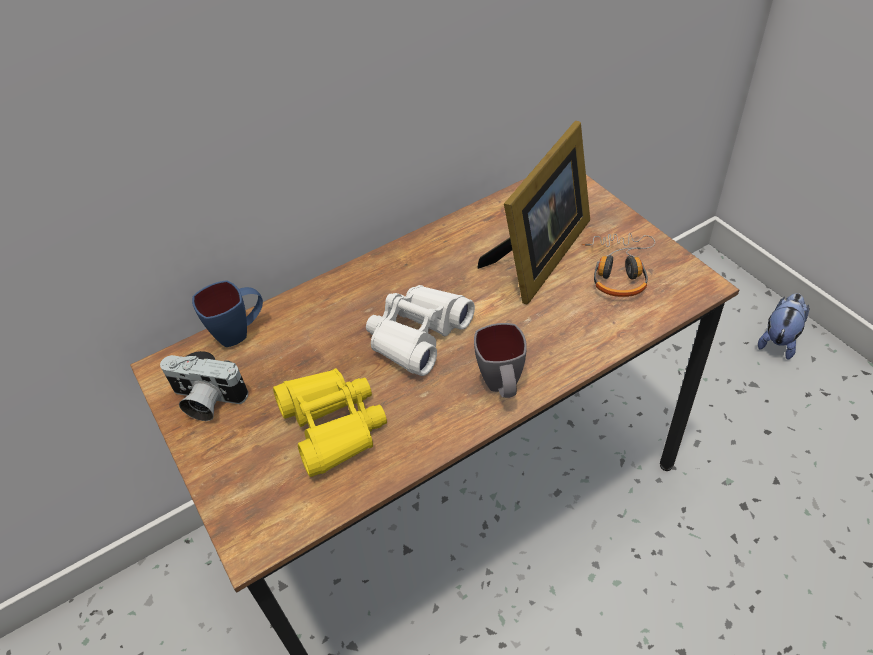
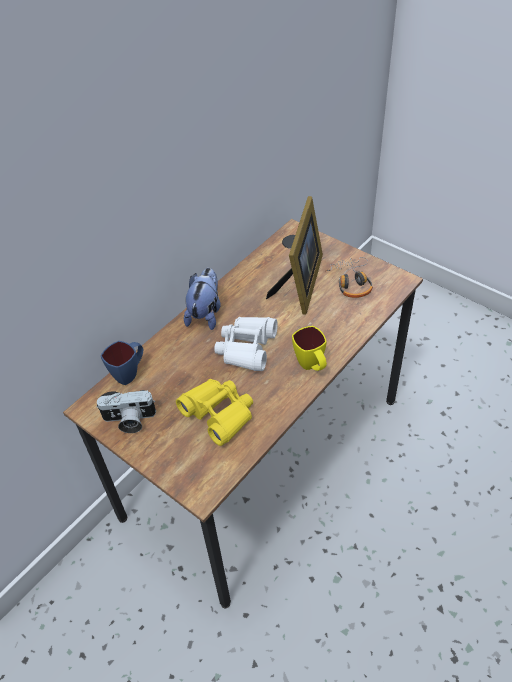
camera: 20 degrees left, 0 degrees up
(502, 387) = (311, 366): grey mug -> yellow mug
(779, 340) = (432, 307): plush toy -> plush toy (205, 314)

